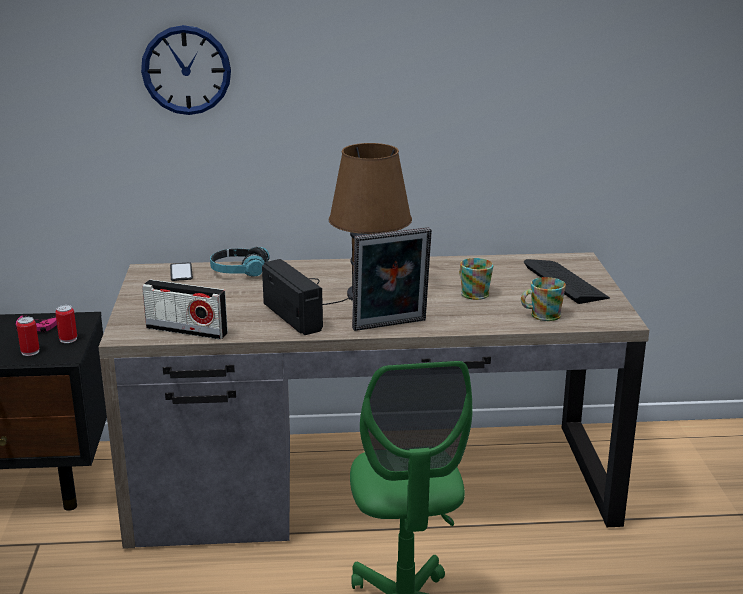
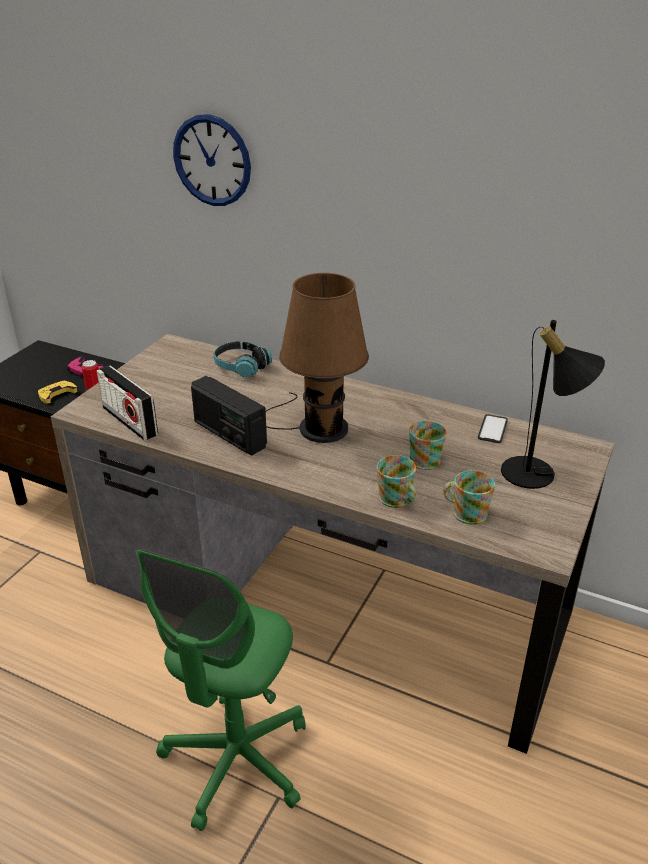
camera: 30 degrees right, 10 degrees up
(30, 352) = (57, 394): can -> yellow game controller
(181, 272) = (194, 354): phone -> phone (492, 429)
(293, 317) = (229, 434): radio -> radio turned 135 degrees clockwise
(390, 326) = (302, 475): picture frame -> none
(484, 321) = (397, 500): none -> mug
(565, 282) = (538, 475): keyboard -> black table lamp

